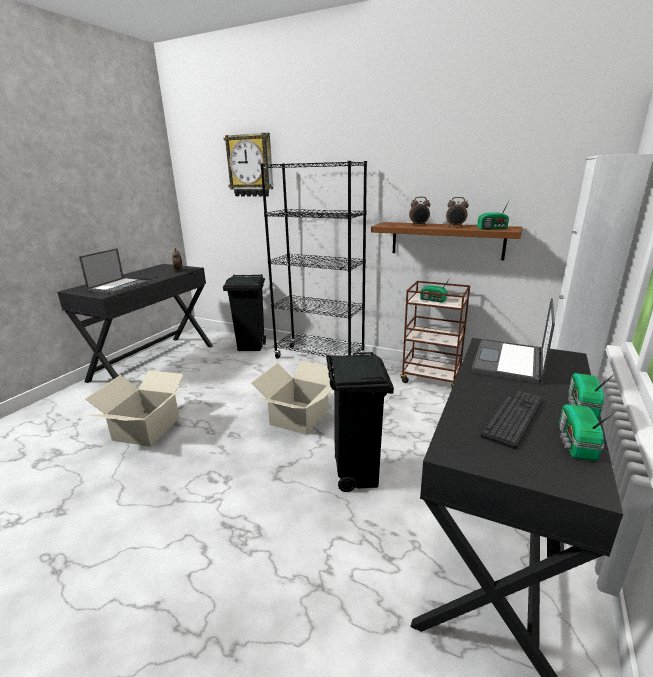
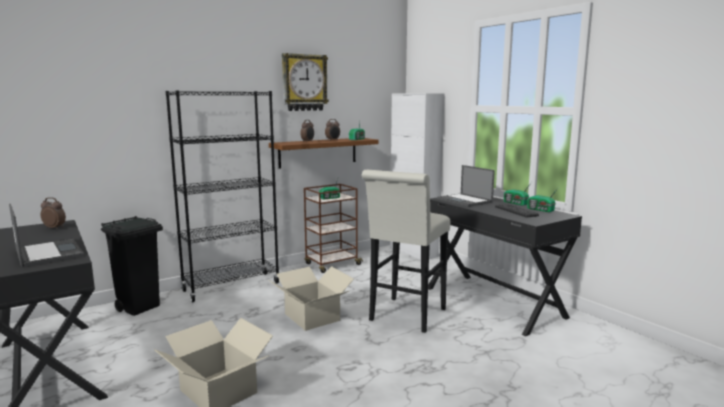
camera: 60 degrees left, 10 degrees down
(250, 166) = (112, 92): wall clock -> wall clock (304, 82)
(356, 474) = (405, 317): black trash can -> white stool

